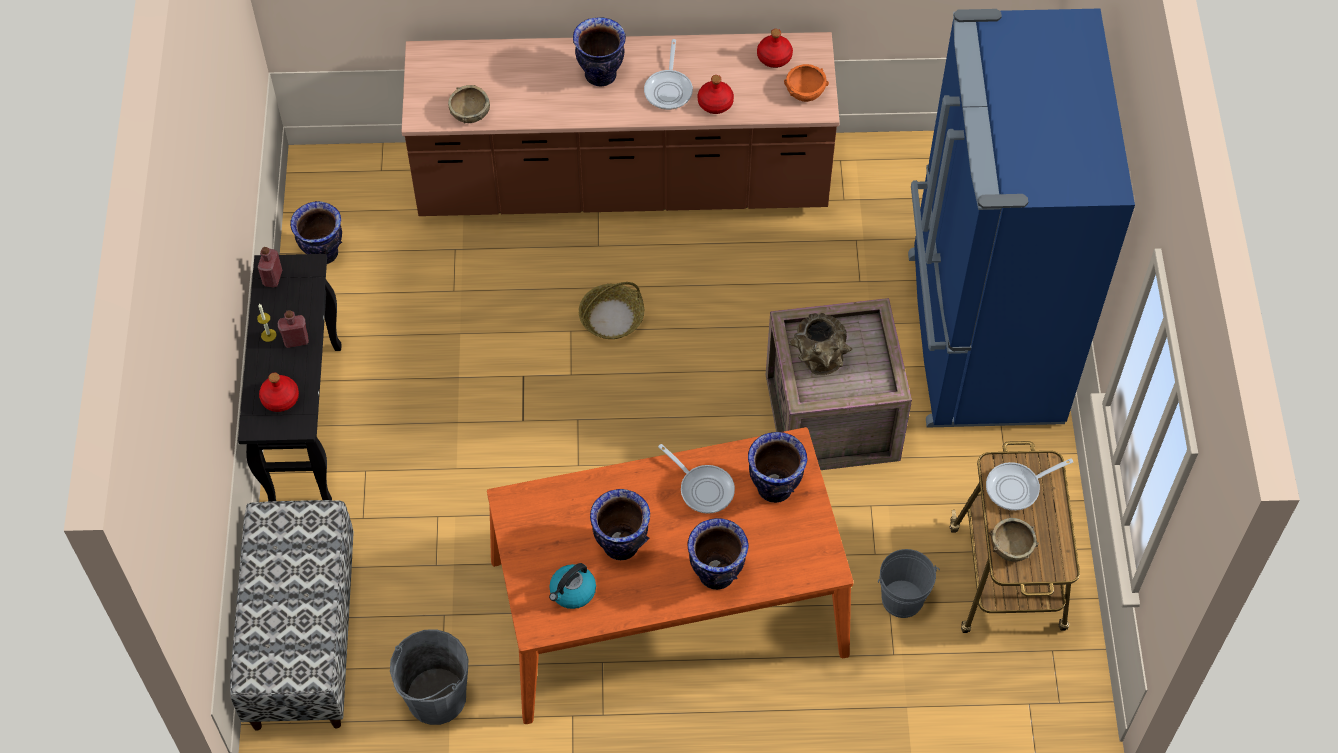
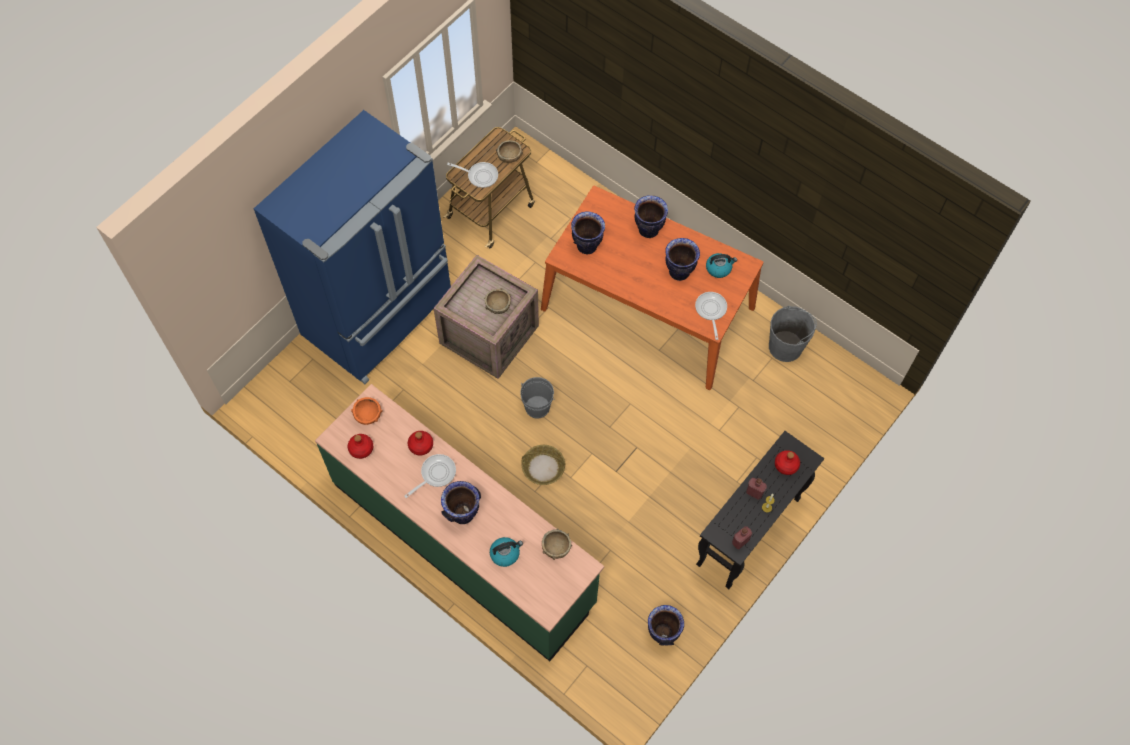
camera: 140 degrees left, 5 degrees up
(302, 636) = (828, 420): bench -> none
(518, 72) = (505, 553): none -> kettle
(623, 185) = (464, 543): brown counter -> green counter
(703, 488) = (618, 269): frying pan -> frying pan (711, 311)
(818, 363) = (498, 305): brown vase -> brown bowl
(902, 599) = (543, 236): grey bucket -> grey bucket (537, 407)

